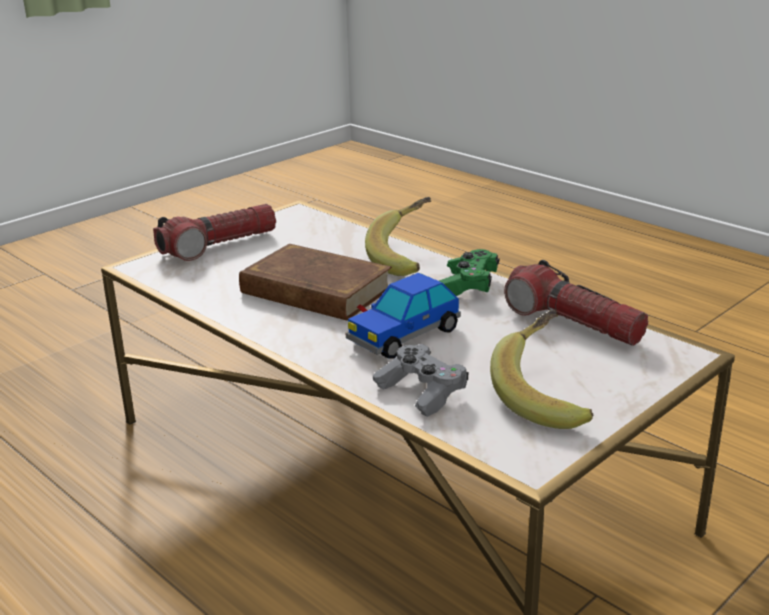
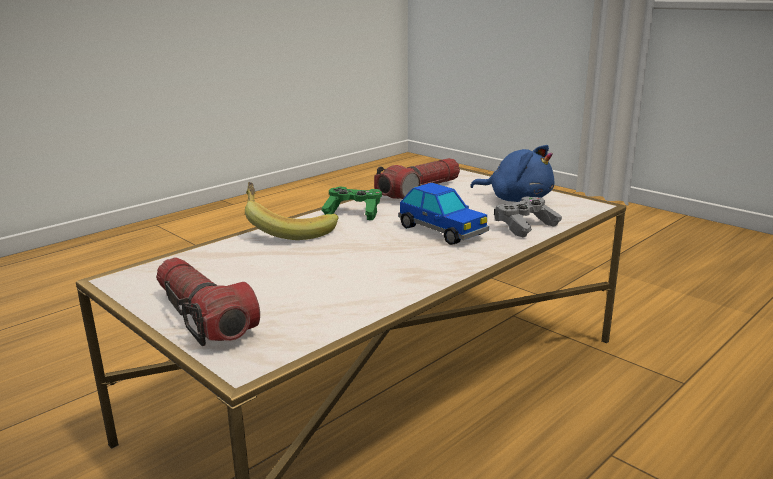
camera: 90 degrees left, 5 degrees down
(316, 291) = (353, 262): brown book -> none
(548, 395) = (516, 199): banana -> blue plush toy

